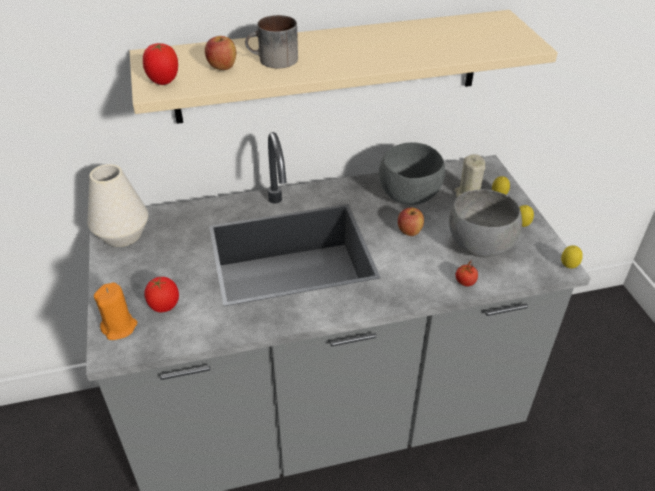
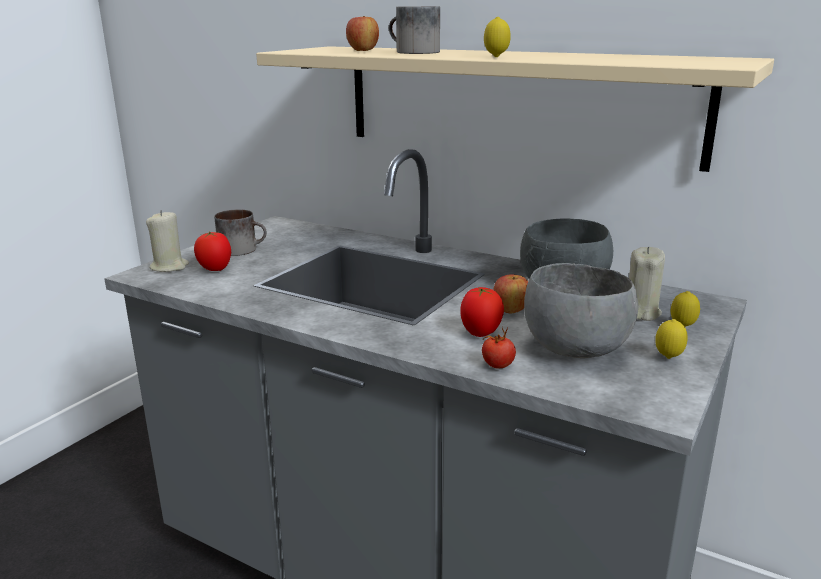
camera: 45 degrees right, 20 degrees down
(119, 327) = (169, 267): orange candle -> beige candle
(122, 235) = (271, 229): white vase -> none
(142, 271) = (243, 249): none -> mug
(164, 82) = (303, 50): tomato -> tomato (480, 334)
(568, 267) = (671, 415): lemon -> lemon (496, 57)

